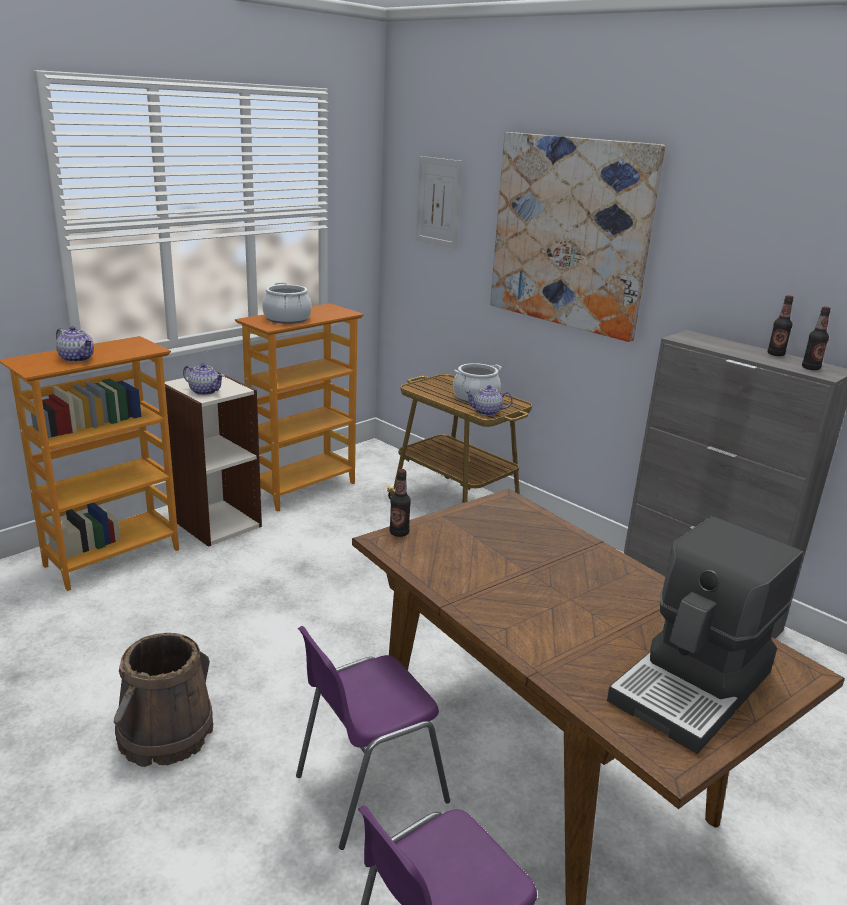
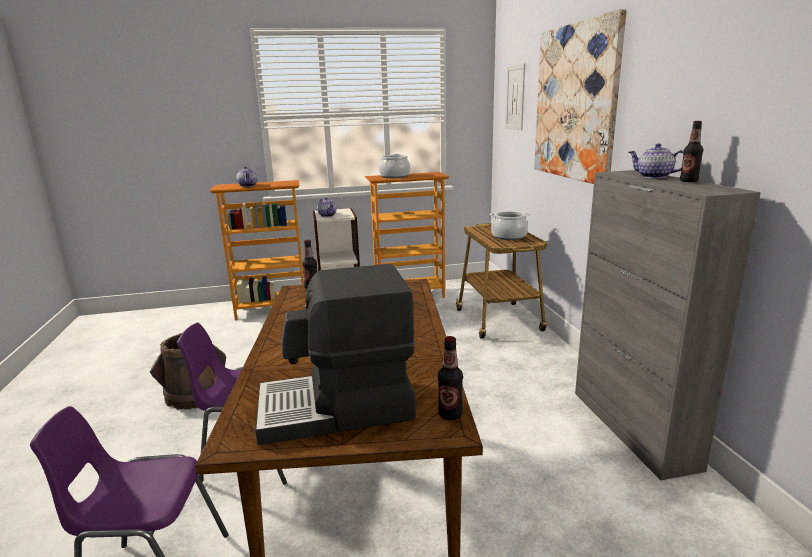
camera: 35 degrees right, 5 degrees down
(486, 412) = (501, 244): teapot -> teapot (654, 177)
(810, 368) = (703, 188): bottle -> bottle (450, 415)

